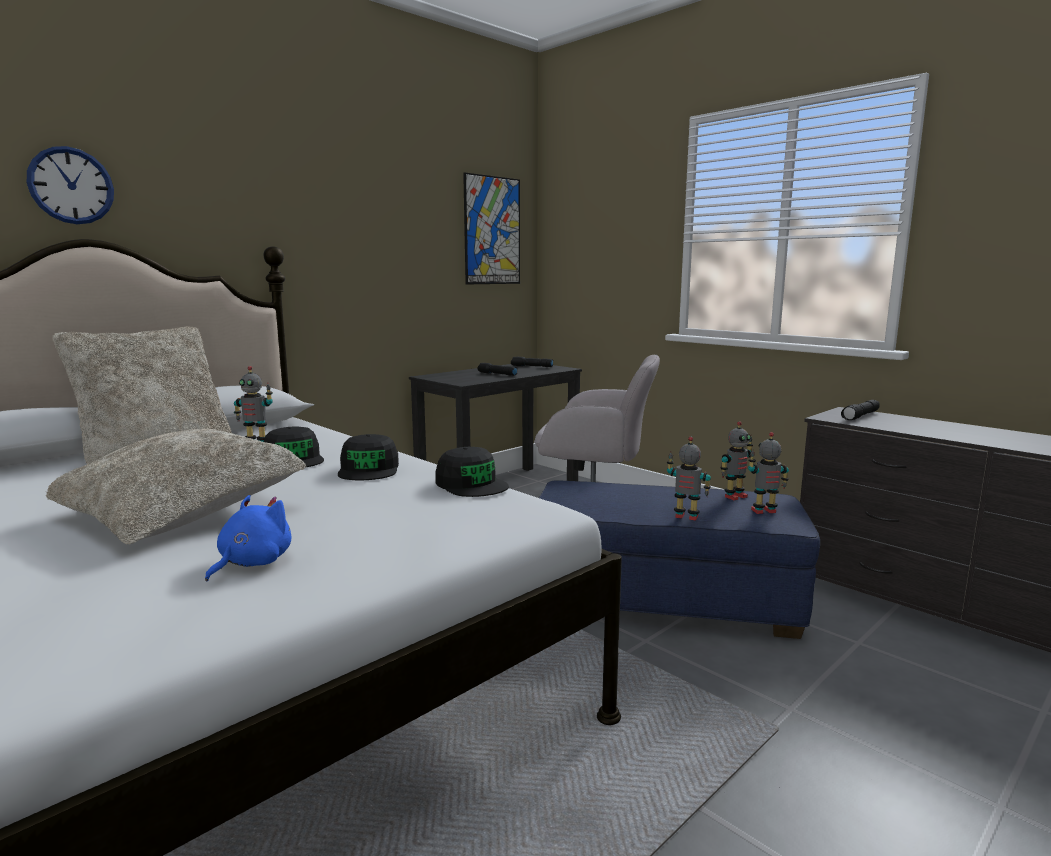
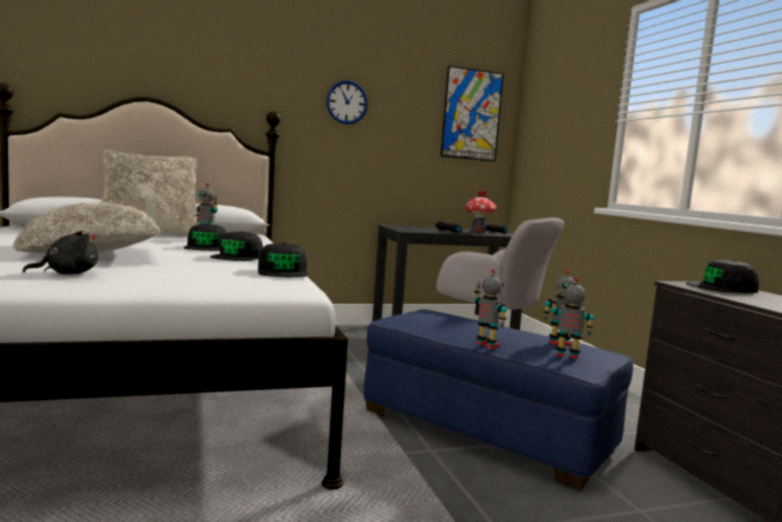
camera: 25 degrees right, 5 degrees down
(71, 186) = (146, 63): wall clock -> wall clock (347, 102)
(252, 563) = (67, 274): blue plush toy -> black plush toy
(526, 371) = (478, 232): none -> toy house
(861, 416) = (722, 288): black flashlight -> black cap

